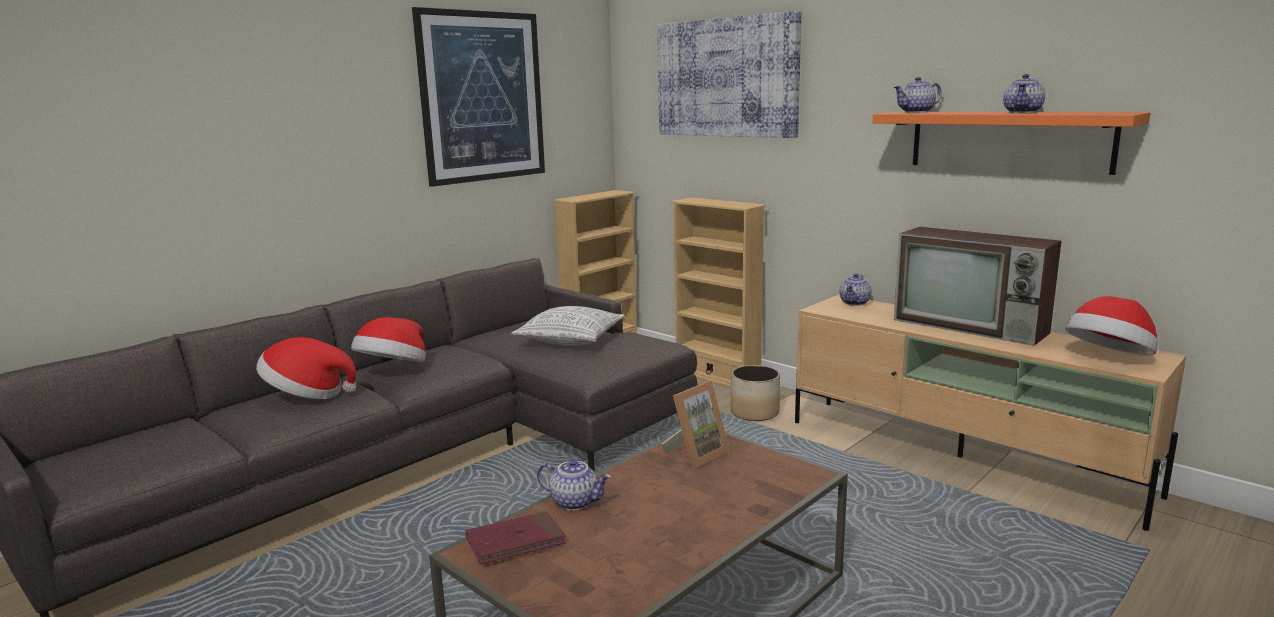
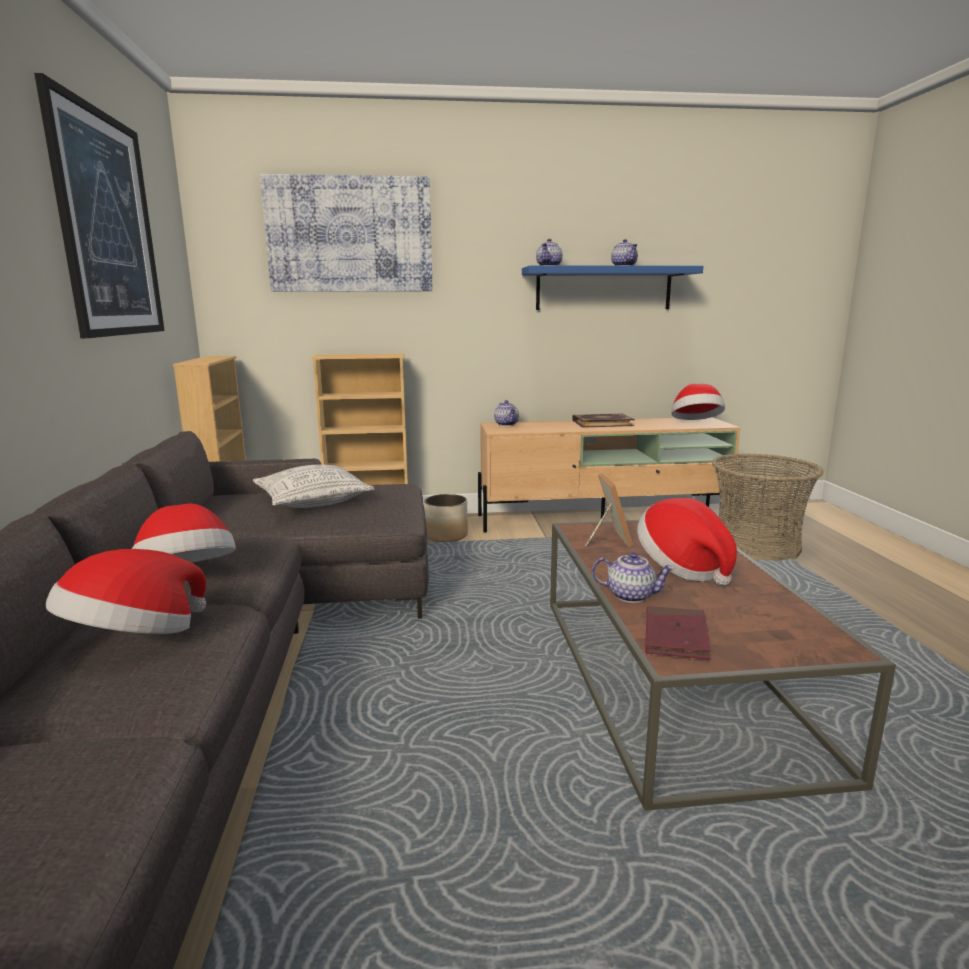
camera: 50 degrees left, 0 degrees up
(575, 502) = (631, 595): teapot -> teapot turned 45 degrees clockwise
(678, 505) = (682, 567): none -> hat
(972, 326) = (602, 423): television -> book
(1008, 140) = (603, 289): orange shelf -> blue shelf
(1098, 573) = (756, 546): none -> basket

